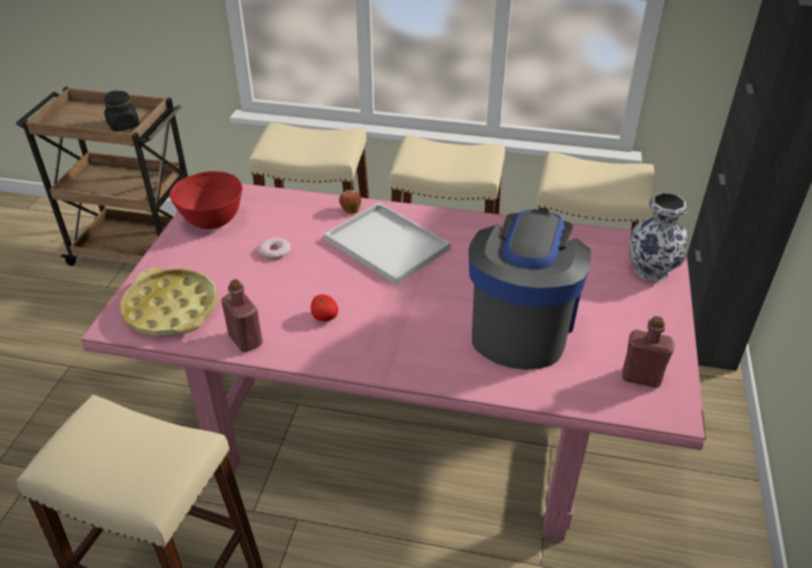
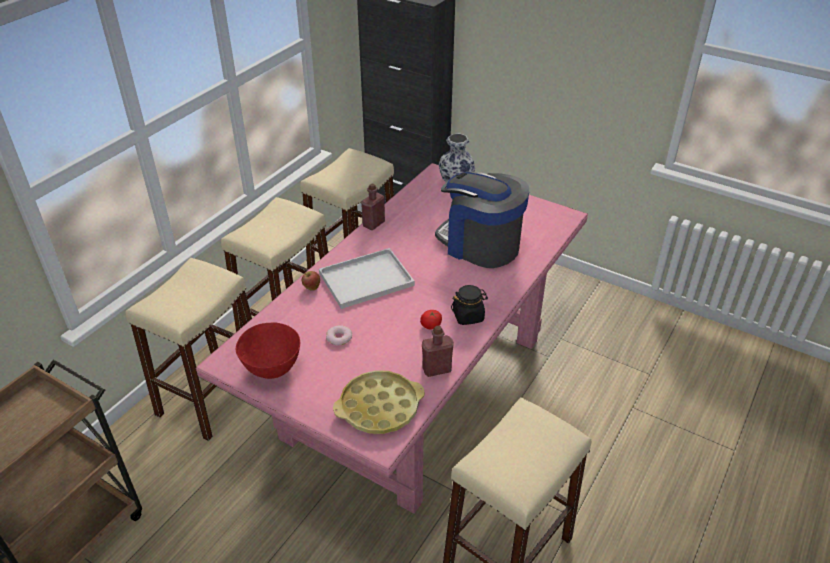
camera: 70 degrees left, 0 degrees up
(124, 125) = (45, 412): black jar -> black jar (468, 316)
(641, 378) = (540, 217): red bottle -> red bottle (373, 224)

